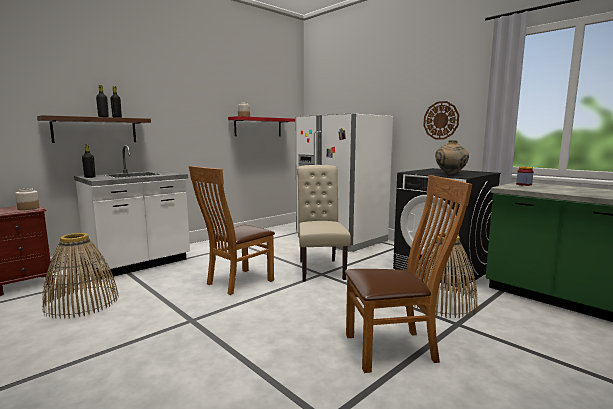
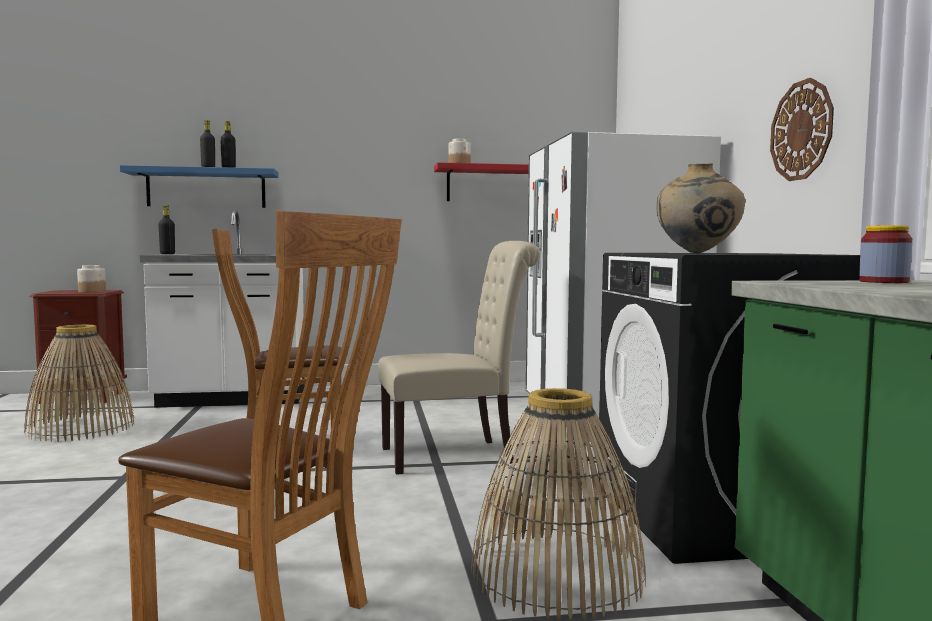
camera: 35 degrees right, 5 degrees down
(95, 130) = (206, 188): brown shelf -> blue shelf
(320, 268) = (456, 455): beige chair -> beige chair turned 45 degrees clockwise

